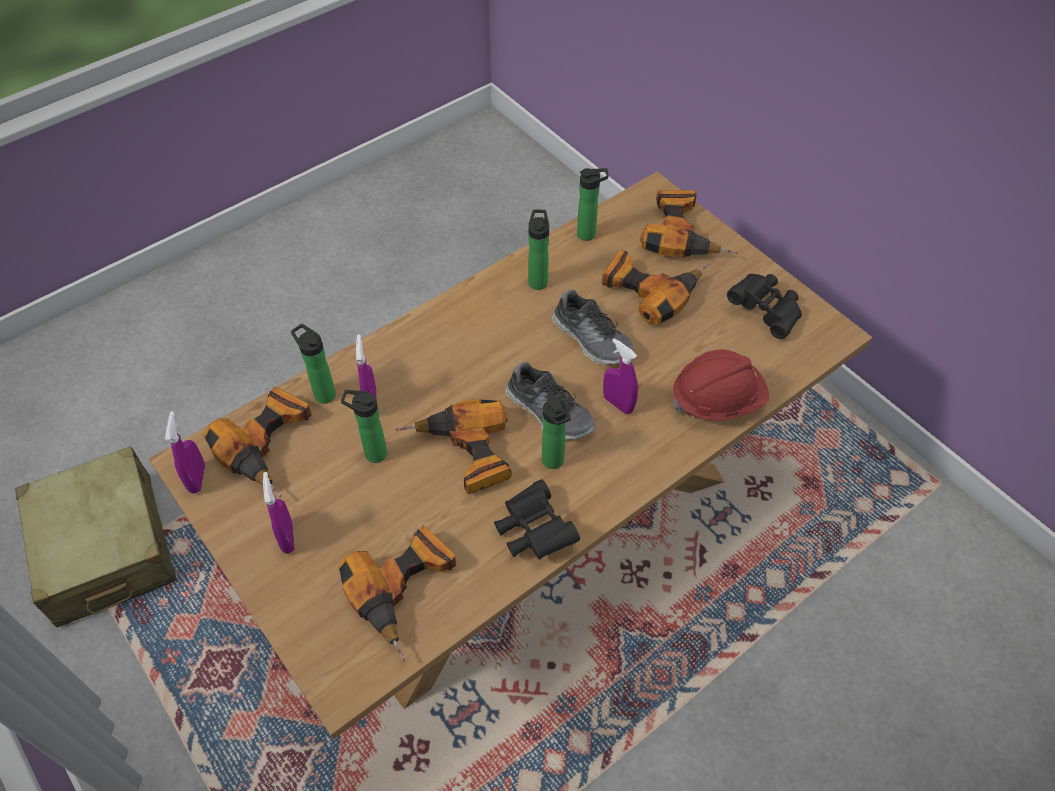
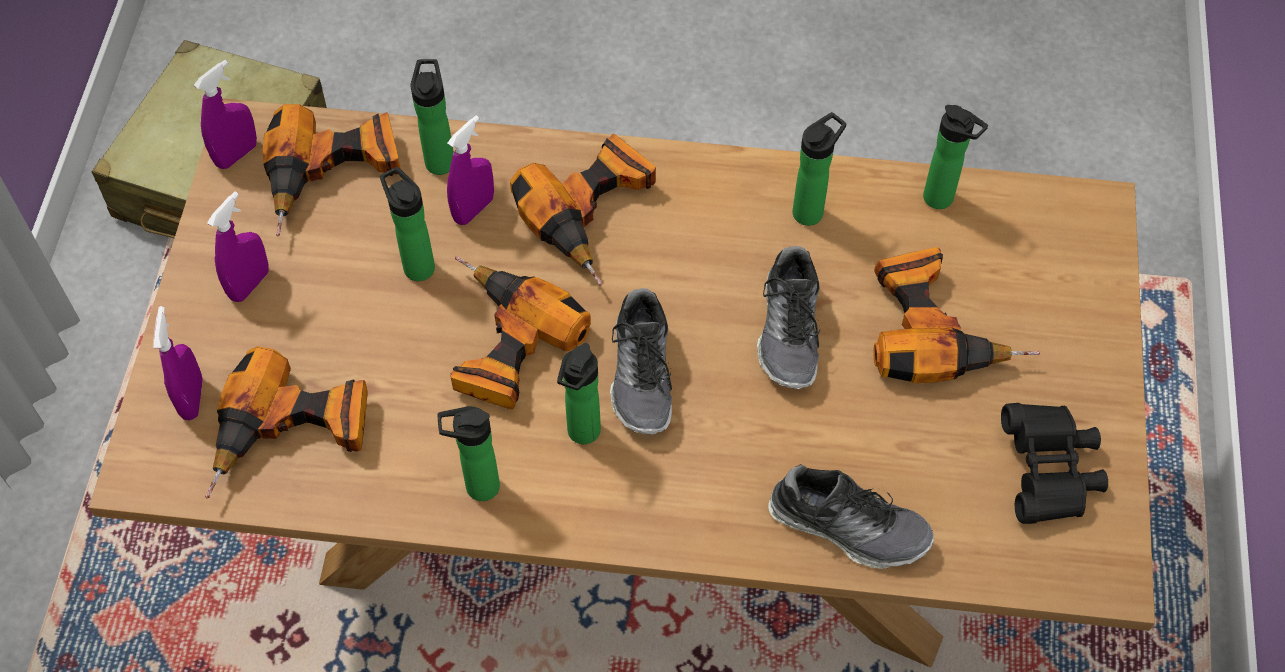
camera: 45 degrees right, 5 degrees up
(533, 531) = (477, 487): black binoculars -> bottle
(618, 404) = (728, 430): purple spray bottle -> purple spray bottle (192, 398)
(683, 233) = (1066, 291): power drill -> power drill (594, 213)
(717, 400) = (848, 526): red hard hat -> shoe

